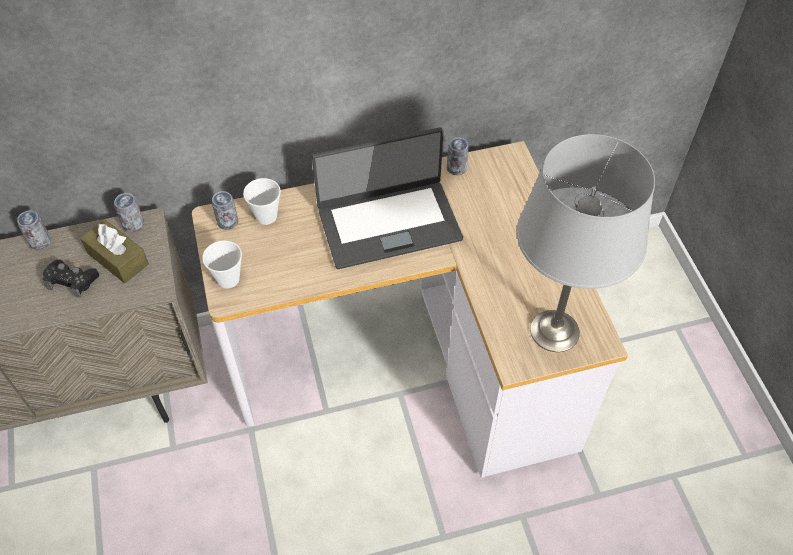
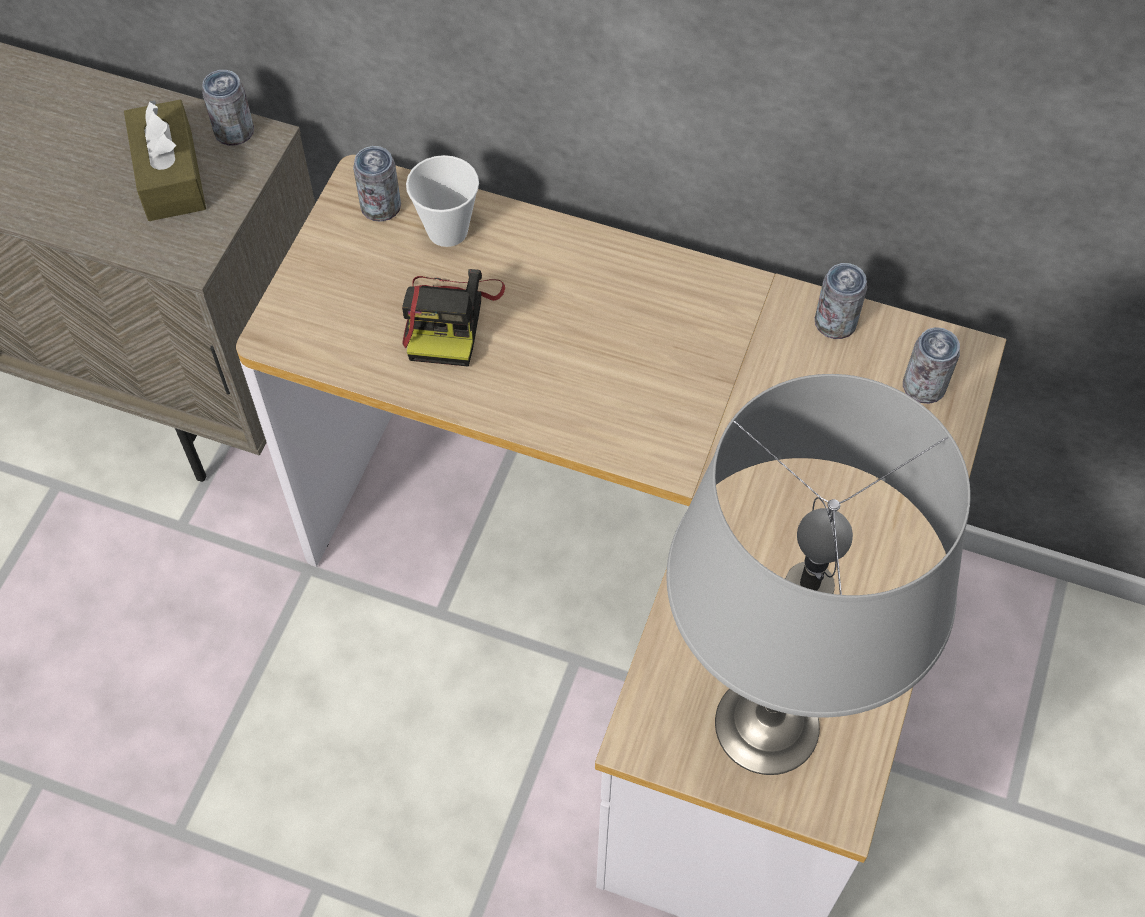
camera: 35 degrees right, 5 degrees up
(40, 242) = (87, 87): can -> can (923, 387)
(72, 281) = (81, 174): black game controller -> none
(228, 279) = (307, 303): cup -> none
(298, 251) = (450, 318): none -> camera
(388, 223) = (636, 355): laptop -> none

